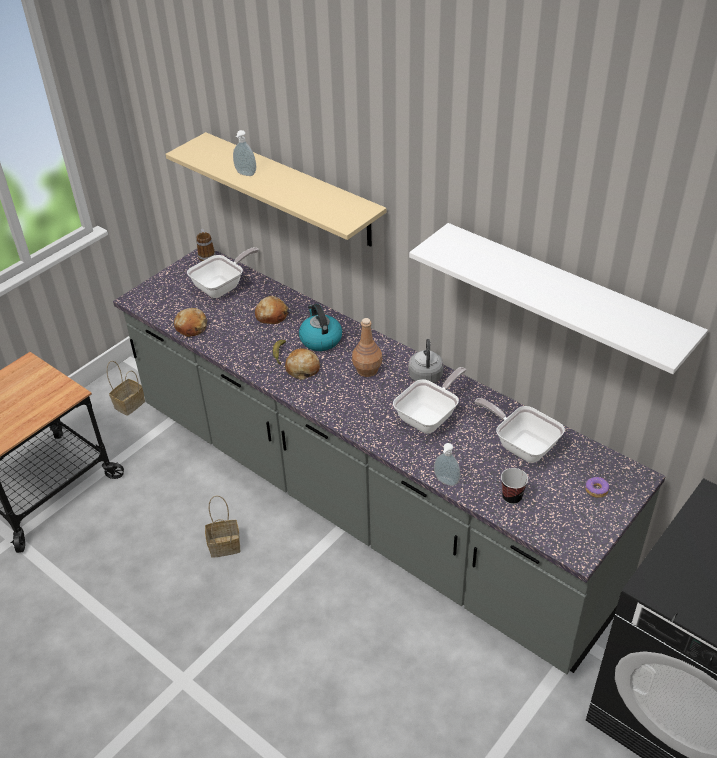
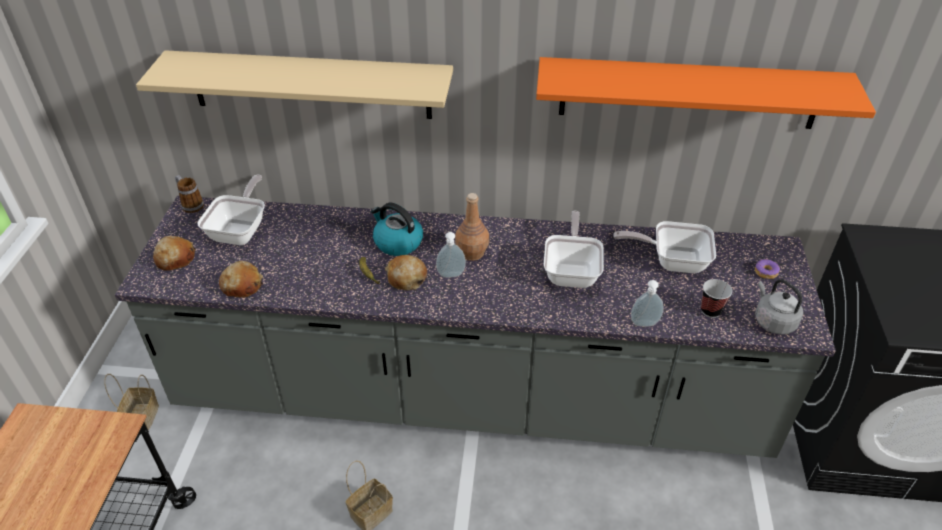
camera: 35 degrees left, 0 degrees up
(245, 174) = (262, 78): soap dispenser -> soap dispenser (451, 276)
(271, 315) = (323, 239): bread -> bread (175, 258)
(425, 374) = (530, 235): grey kettle -> grey kettle (773, 321)
(564, 296) = (689, 93): white shelf -> orange shelf

